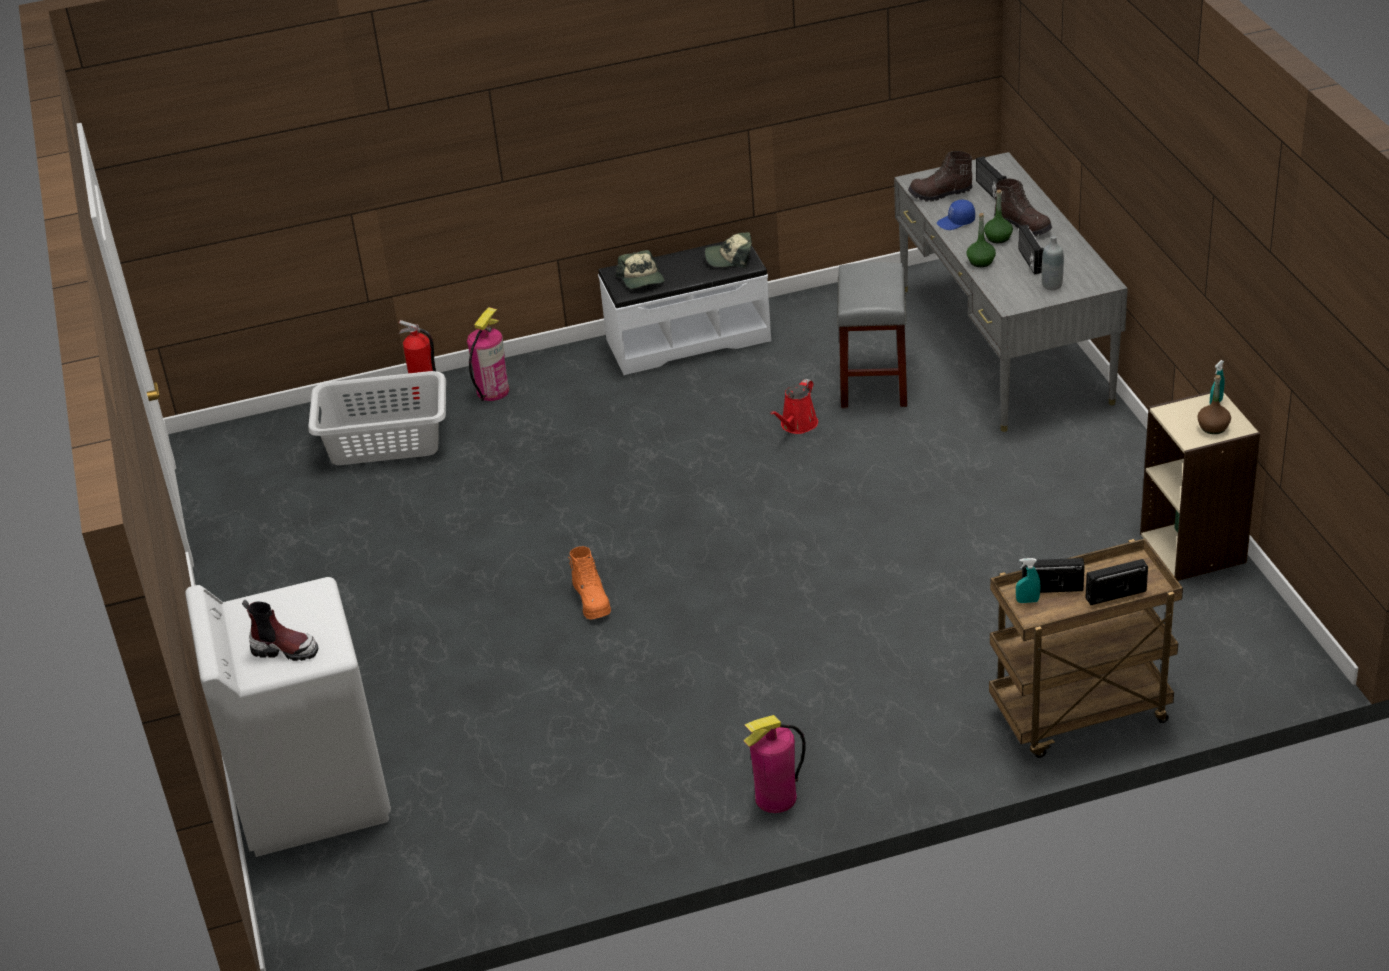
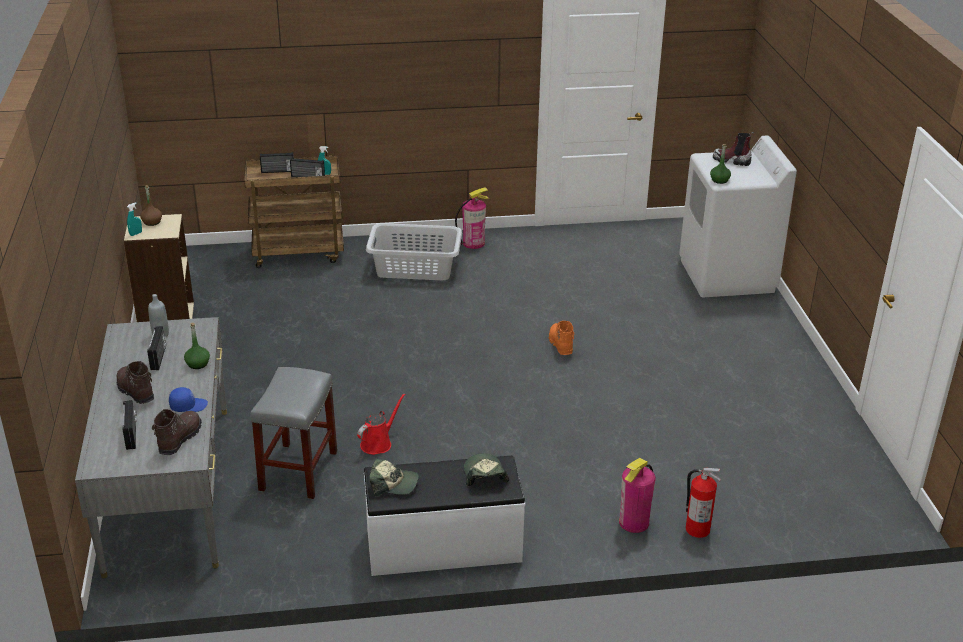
camera: 175 degrees left, 5 degrees down
(384, 441) = (727, 488): grey laundry basket -> grey laundry basket (415, 268)
(940, 194) = (179, 439): brown boot -> brown boot turned 75 degrees counterclockwise
(998, 238) = (166, 383): green bottle -> green bottle (719, 180)

